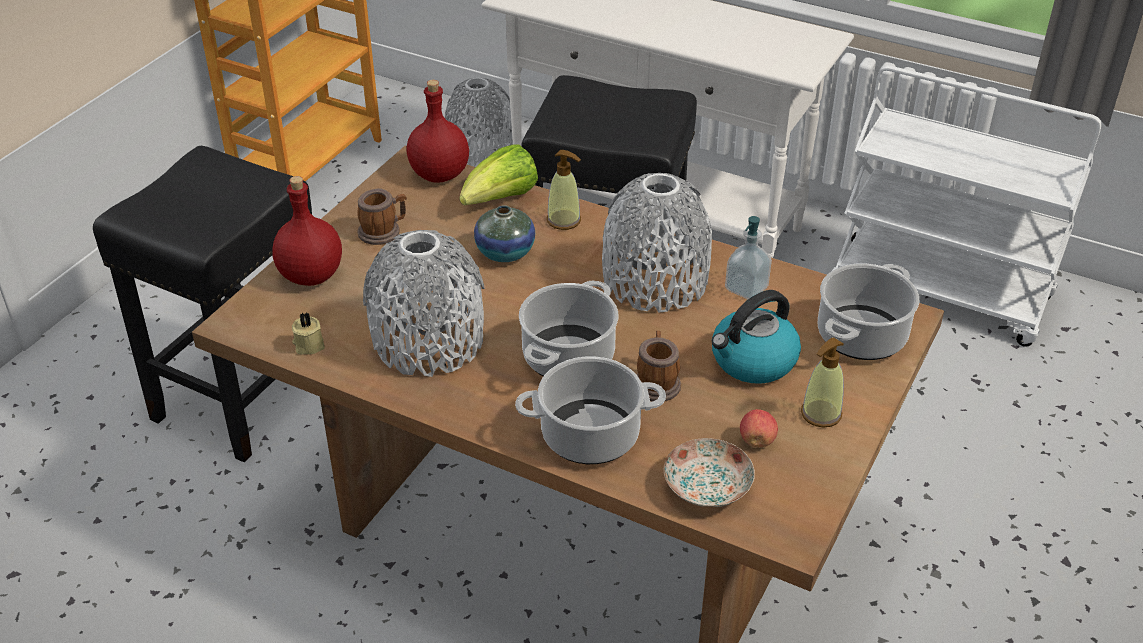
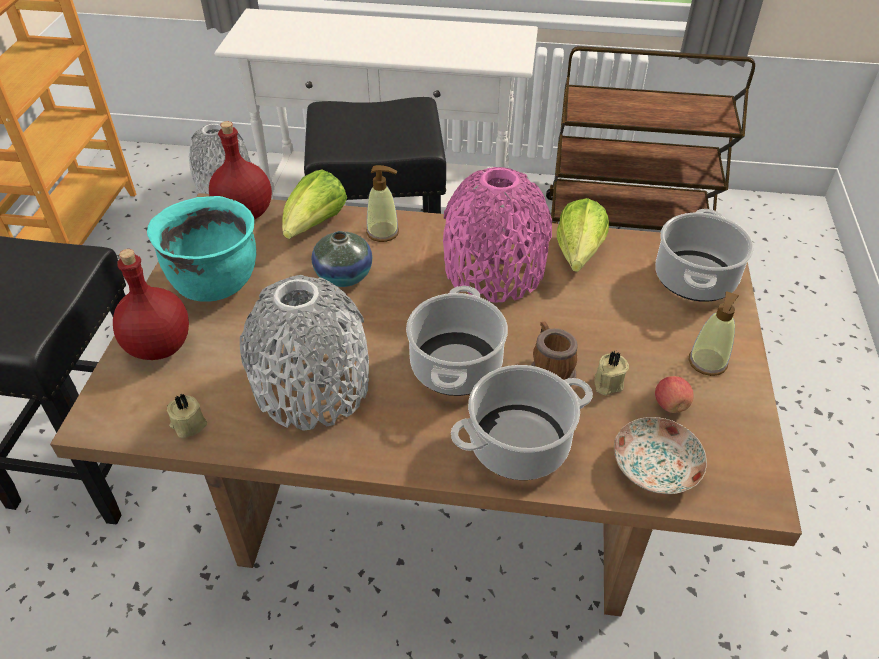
camera: 20 degrees left, 5 degrees up
(383, 231) = (215, 282): mug -> turquoise cooking pot
(655, 280) = (494, 270): grey vase -> pink vase
(706, 407) = (607, 383): none -> beige candle
(746, 288) = (576, 259): soap dispenser -> lettuce
(752, 361) = (621, 327): kettle -> none
(941, 292) = (627, 222): white cart -> brown cart

